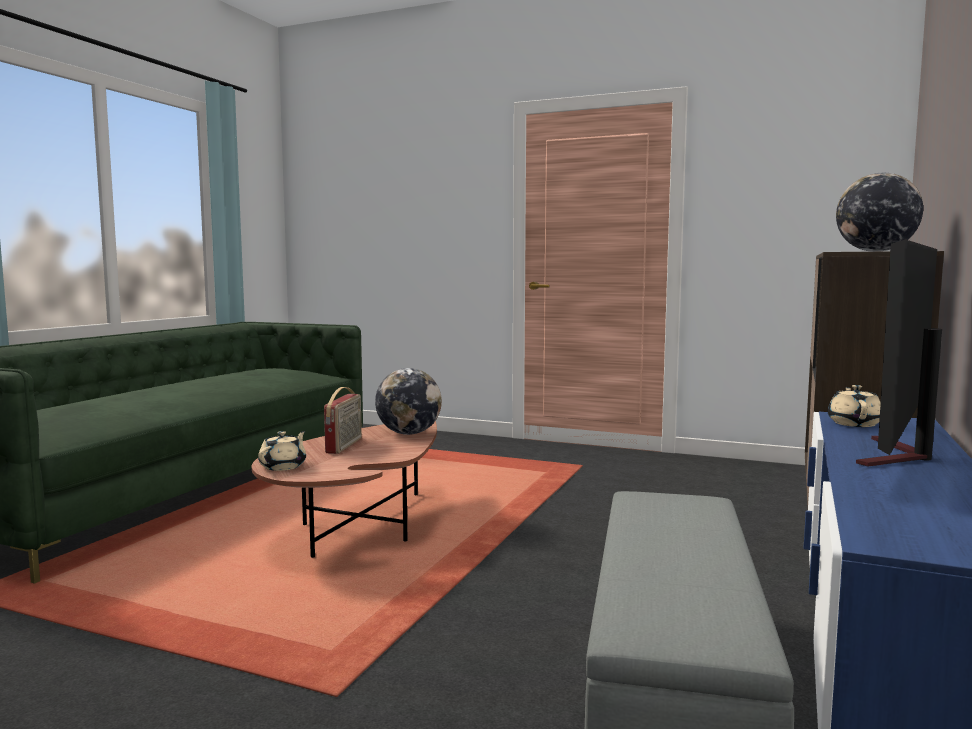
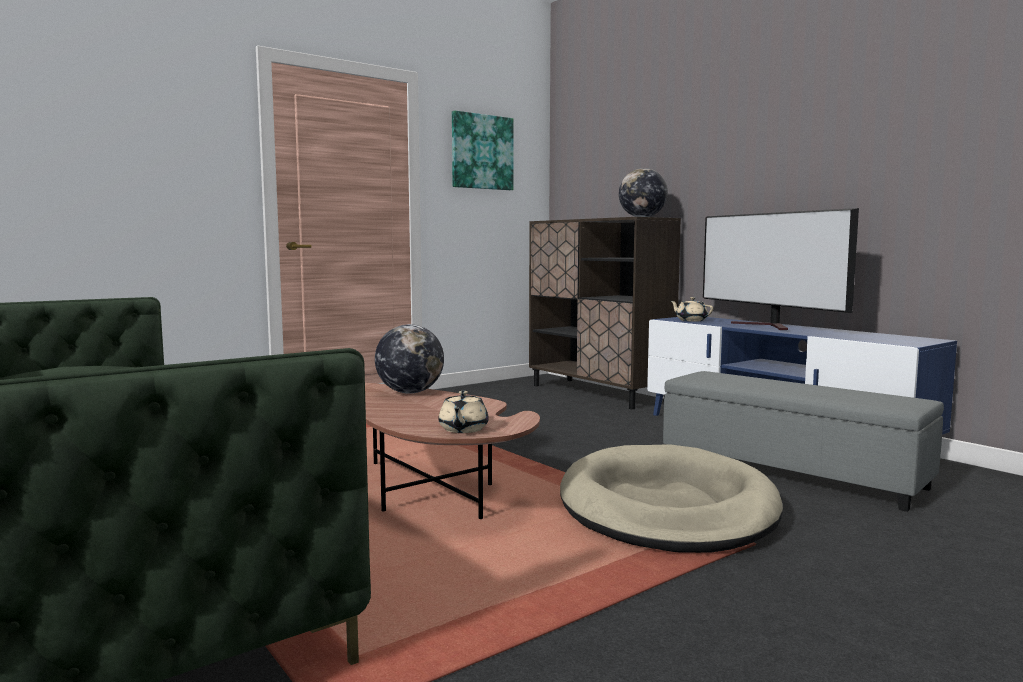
camera: 60 degrees left, 0 degrees up
(283, 466) = (463, 429): beige teapot -> beige teapot turned 135 degrees counterclockwise
(345, 445) = (417, 409): radio -> none
(421, 628) = (667, 507): none -> beige dog bed
(780, 167) = (481, 152): none -> picture

